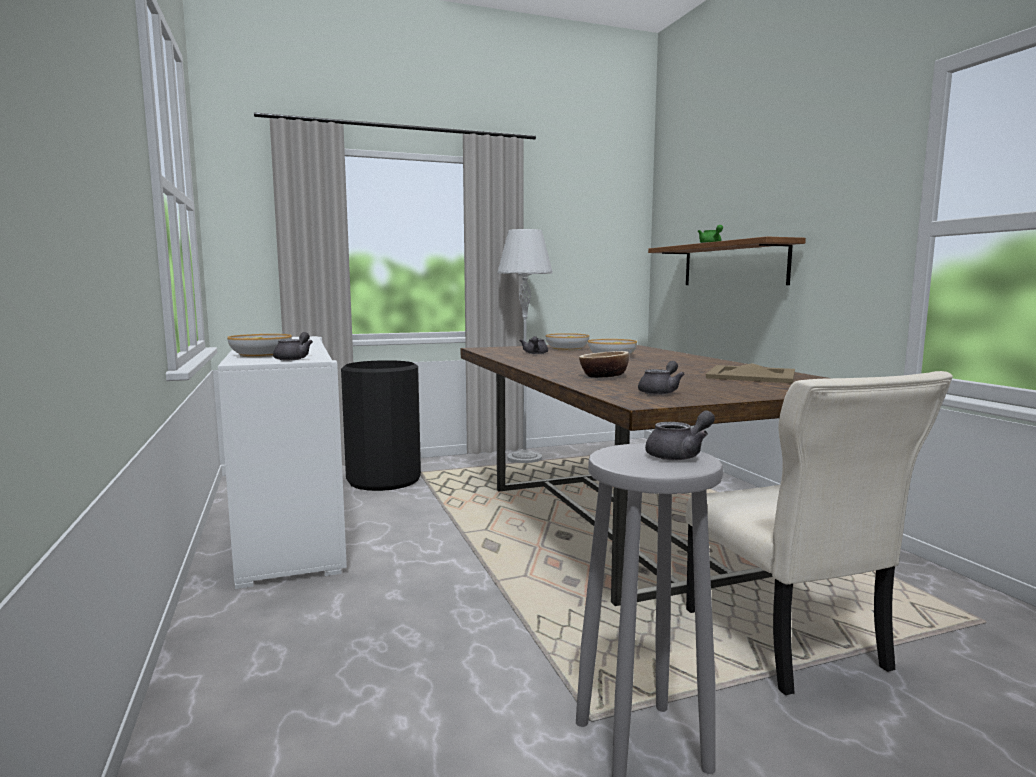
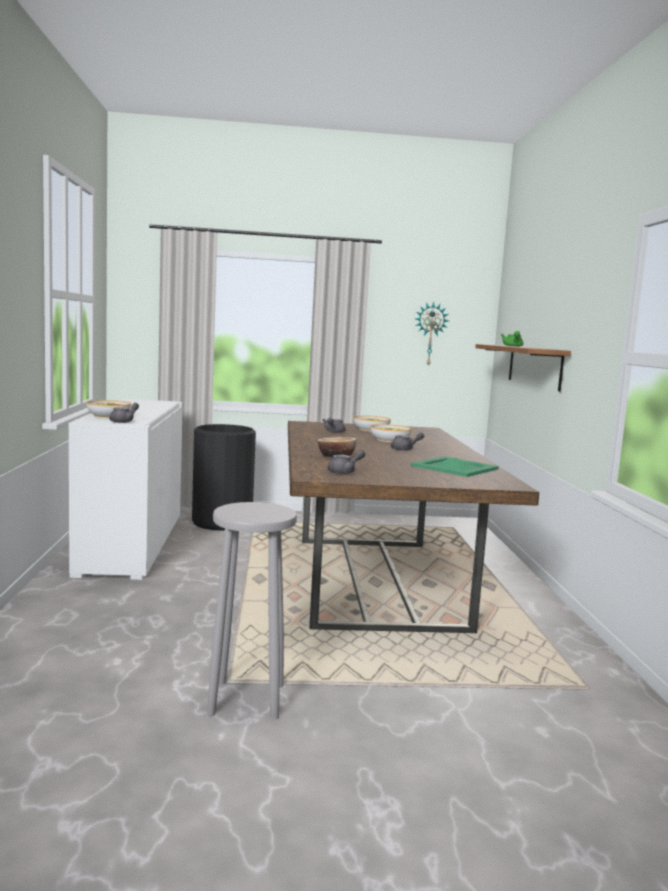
camera: 15 degrees right, 0 degrees up
(524, 459) = (349, 521): grey floor lamp -> none
(587, 243) = (430, 334): none -> wall clock
(679, 455) = (274, 511): grey teapot -> grey teapot (405, 449)
(752, 375) = (455, 467): beige tray -> green tray
(787, 643) = (410, 671): beige chair -> none

